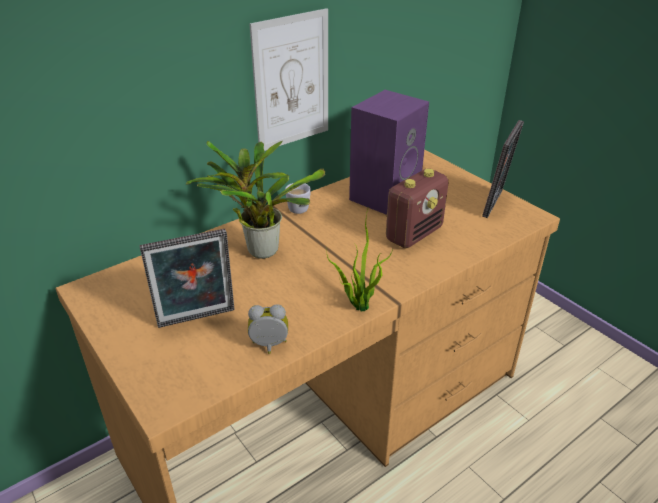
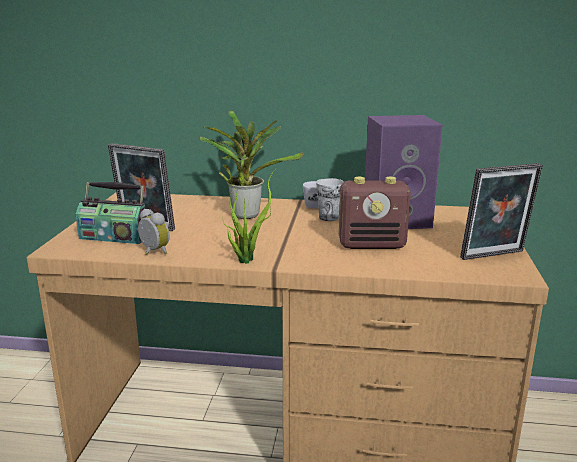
camera: 45 degrees right, 15 degrees down
(192, 352) = (114, 237): none -> radio
(291, 81) = (336, 90): picture -> none
(333, 218) = (329, 217): none -> cup

